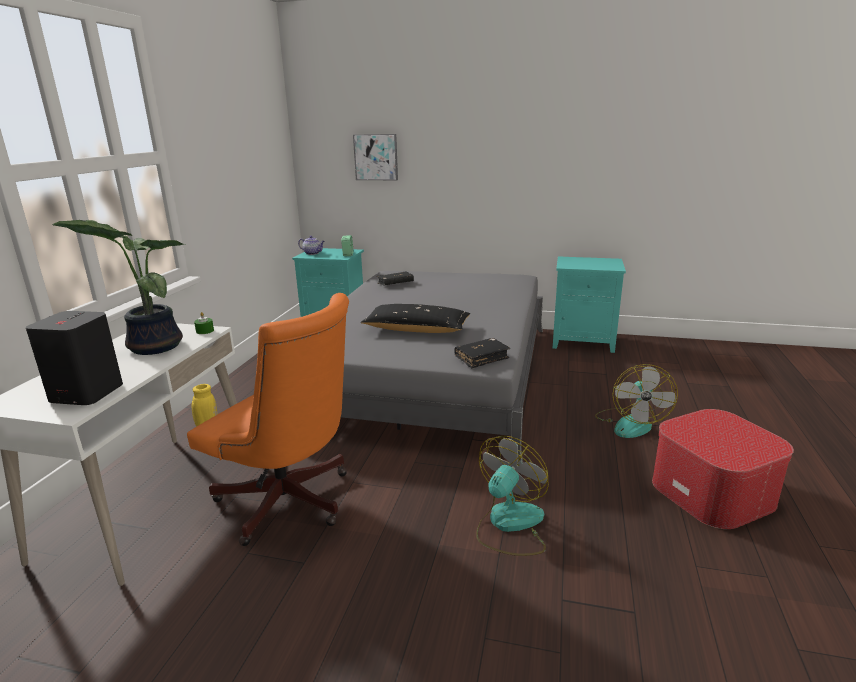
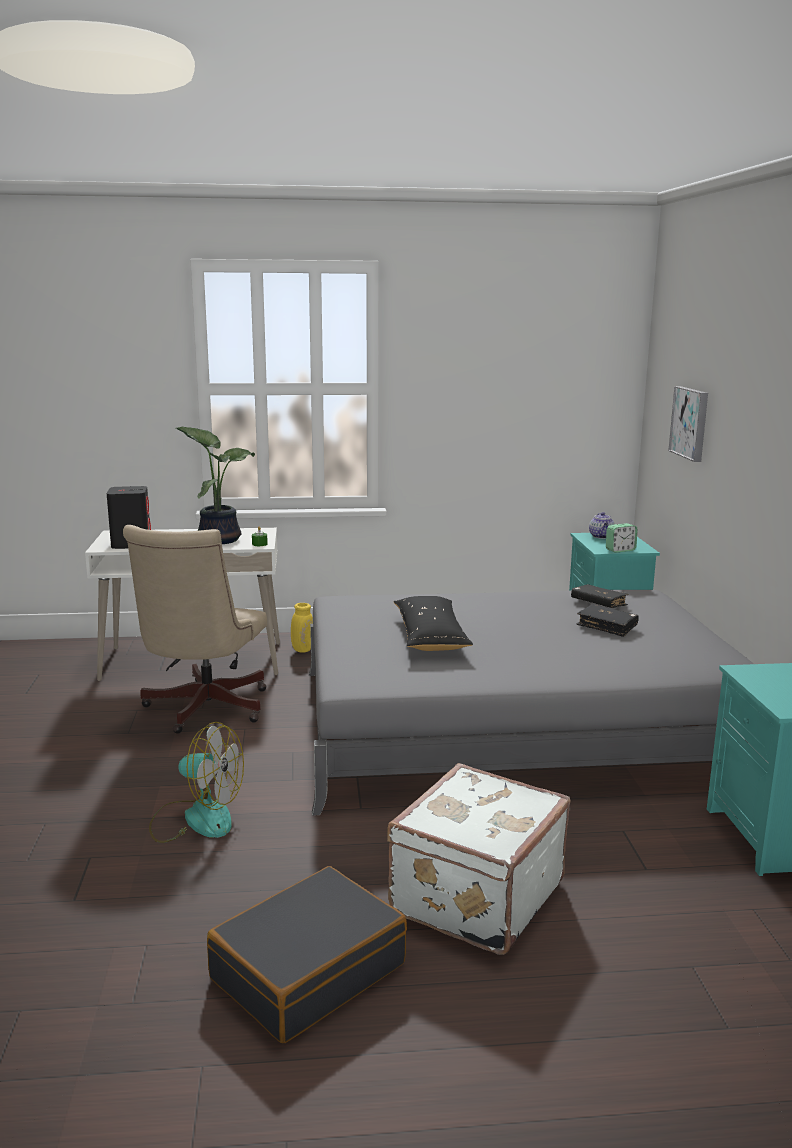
camera: 70 degrees right, 5 degrees down
(290, 504) = (202, 710): orange office chair -> beige office chair
(481, 358) = (361, 677): black book -> black book (607, 626)
(630, 423) = (474, 896): fan -> white suitcase
(713, 491) = (308, 971): ottoman -> black suitcase

